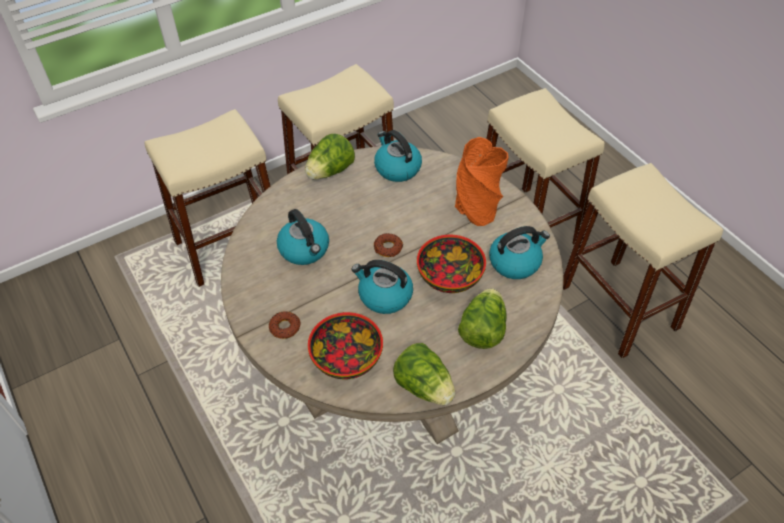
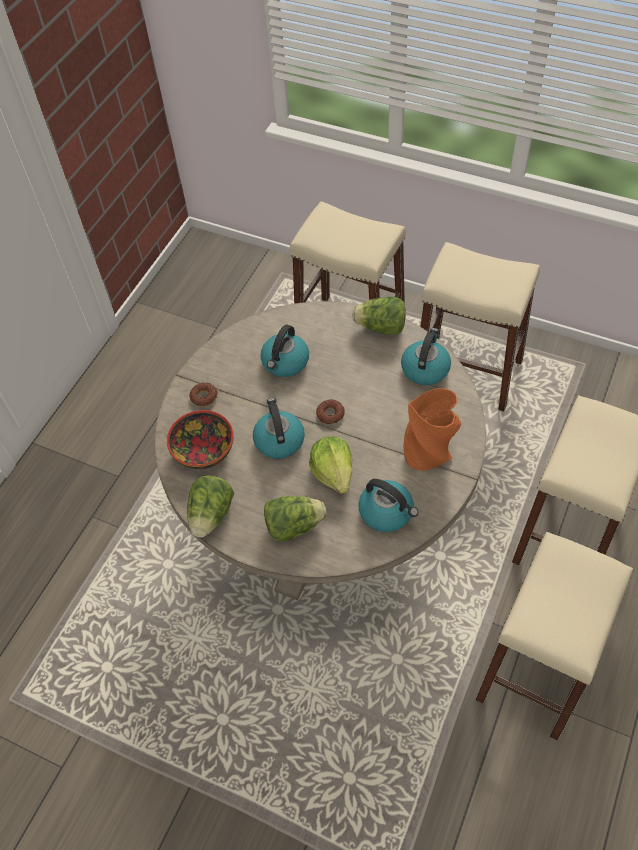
camera: 60 degrees right, 5 degrees up
(449, 276) = (333, 472): bowl -> lettuce

